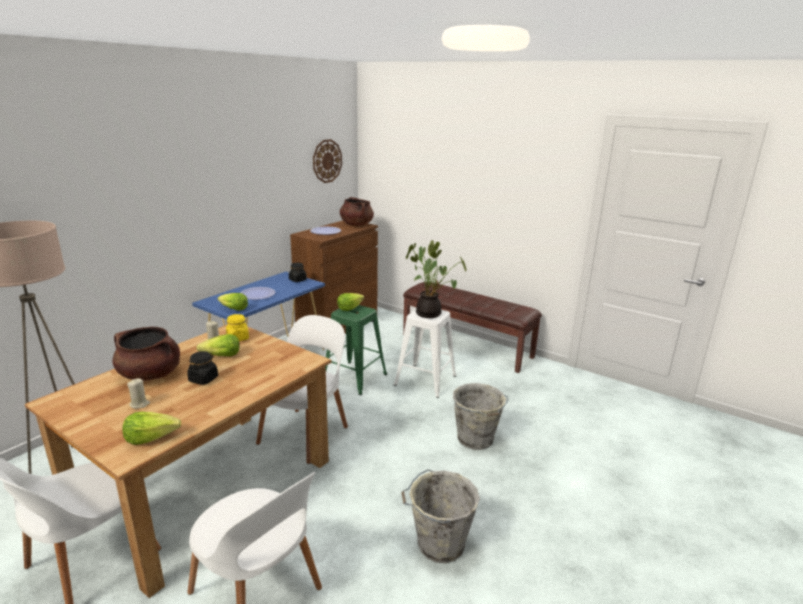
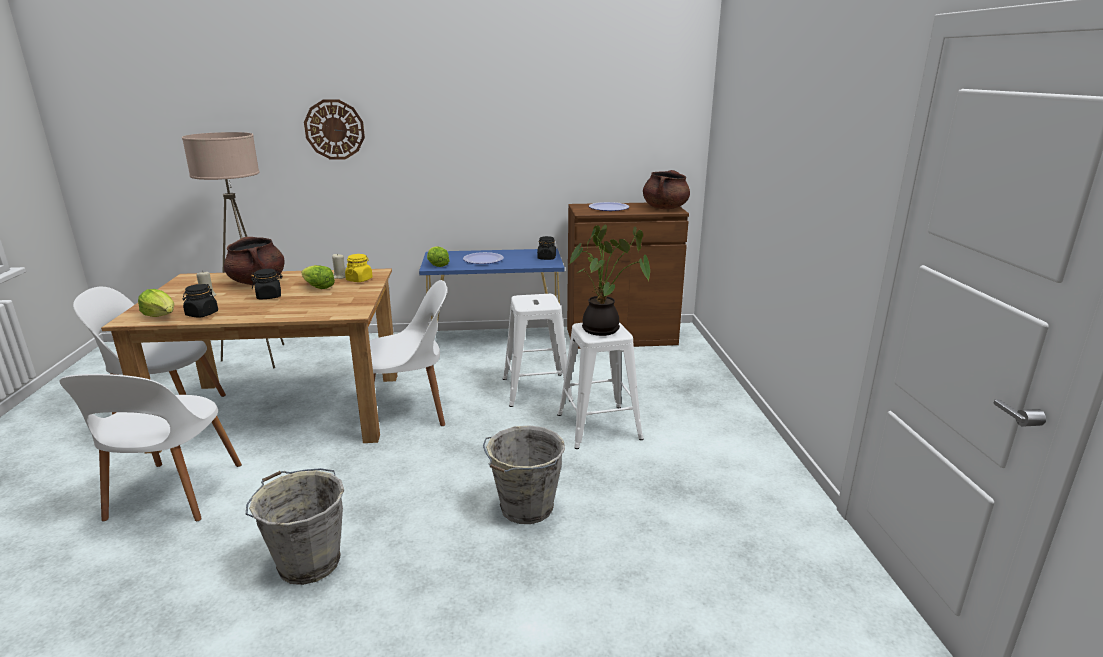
camera: 50 degrees right, 0 degrees up
(189, 417) = (202, 314): none -> black jar
(327, 161) = (647, 118): wall clock -> wall clock (334, 129)
(349, 308) = (538, 297): lettuce -> none
(353, 377) = (535, 389): green stool -> white stool
(467, 345) = (728, 417): brown bench -> none

